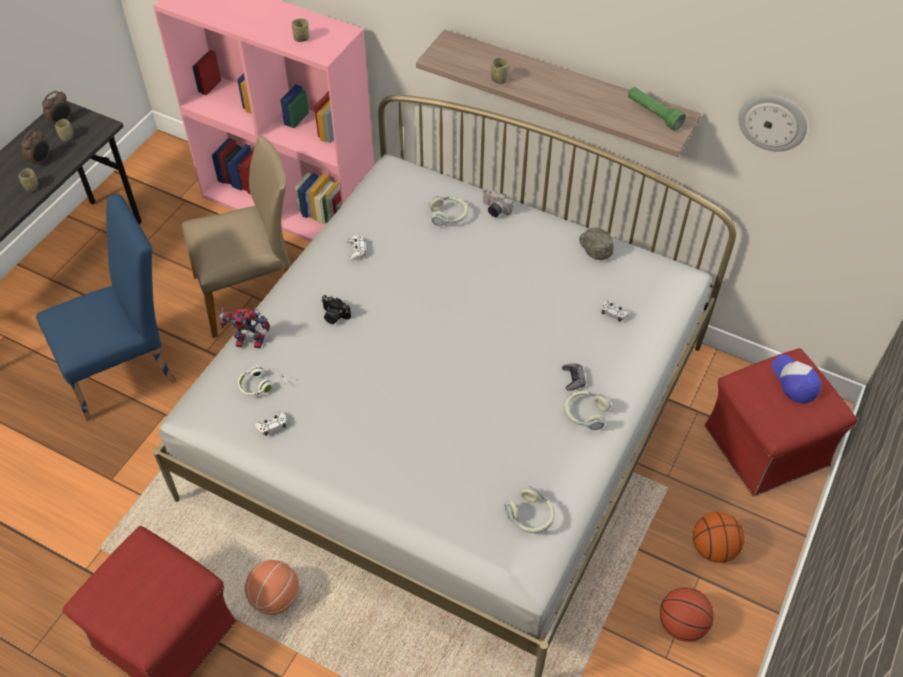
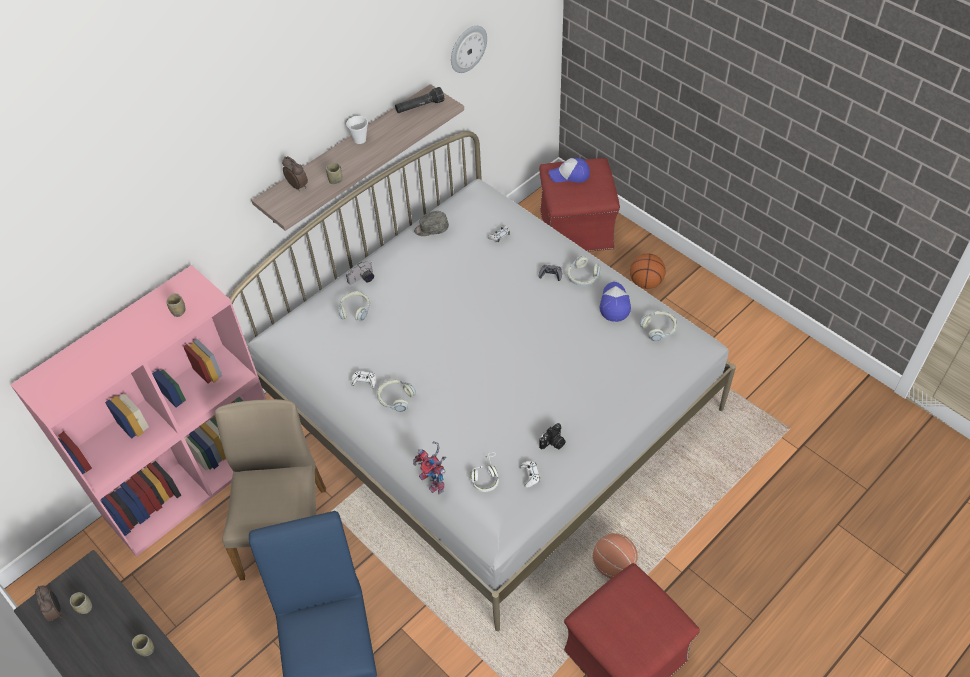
camera: 70 degrees left, 0 degrees up
(41, 161) = (109, 637): alarm clock -> alarm clock (298, 185)
(246, 342) = (435, 481): toy robot -> toy robot turned 60 degrees counterclockwise
(334, 316) = (431, 411): camera -> camera (553, 443)
(342, 281) = (396, 398): none -> headphones
(553, 457) = (614, 304): none -> cap
(572, 80) = (359, 139): none -> cup
(653, 114) = (419, 107): green flashlight -> black flashlight
(682, 624) = (696, 317): basketball -> none

